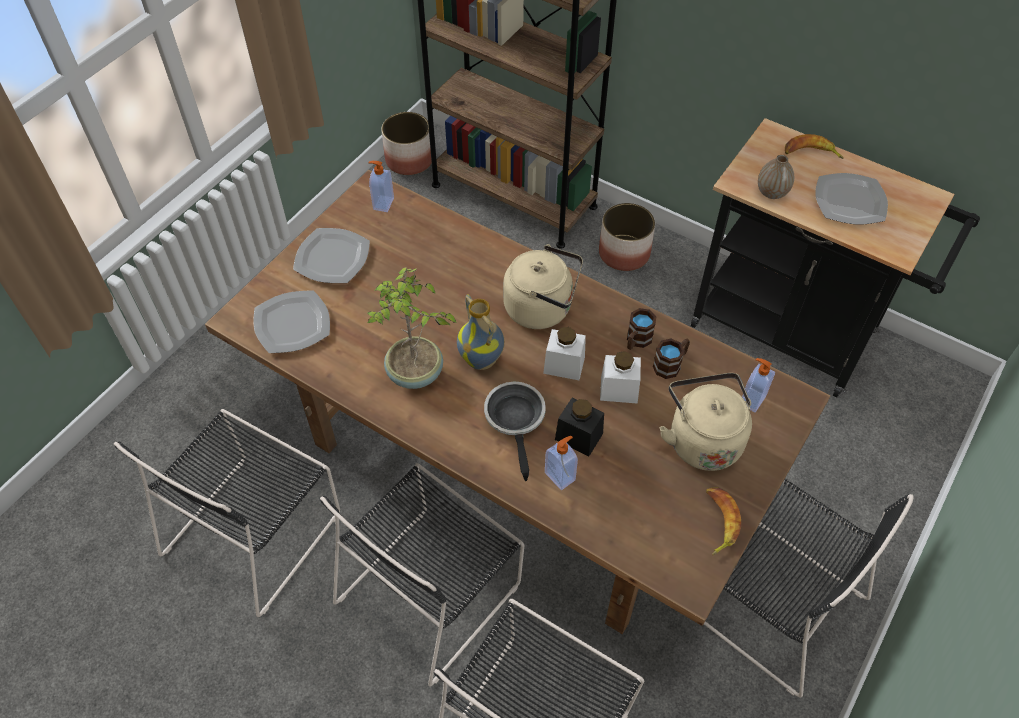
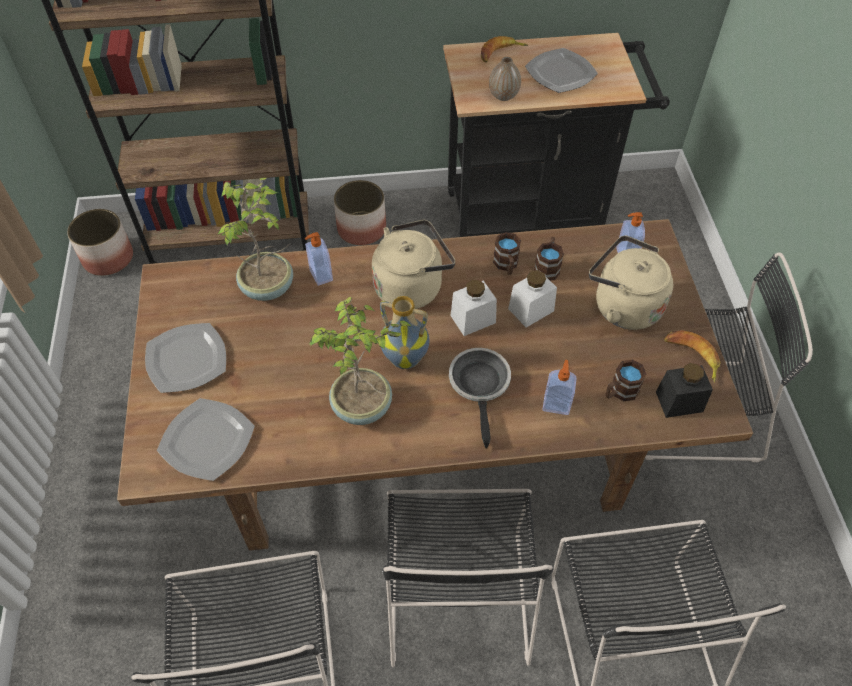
camera: 40 degrees left, 0 degrees up
(382, 203) = (187, 285): soap dispenser -> soap dispenser (320, 276)
(437, 241) = (269, 287): none -> potted plant
(516, 419) = (480, 386): frying pan -> frying pan turned 45 degrees clockwise
(578, 436) = (538, 365): black jar -> black jar (679, 401)
(623, 504) = (619, 392): none -> brown mug

